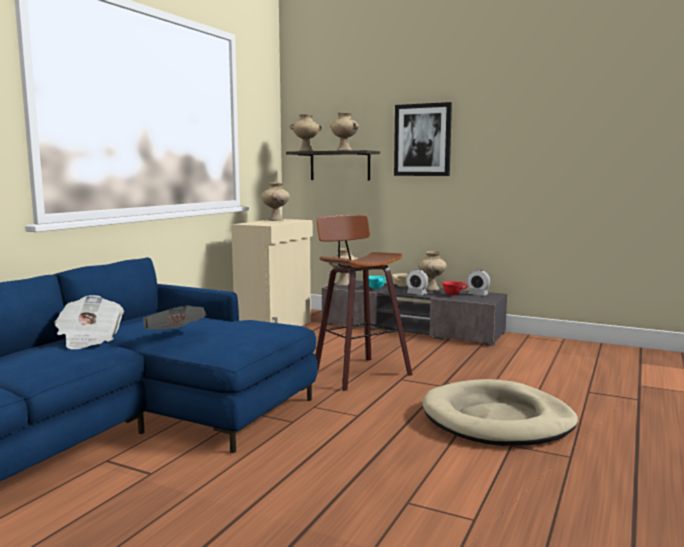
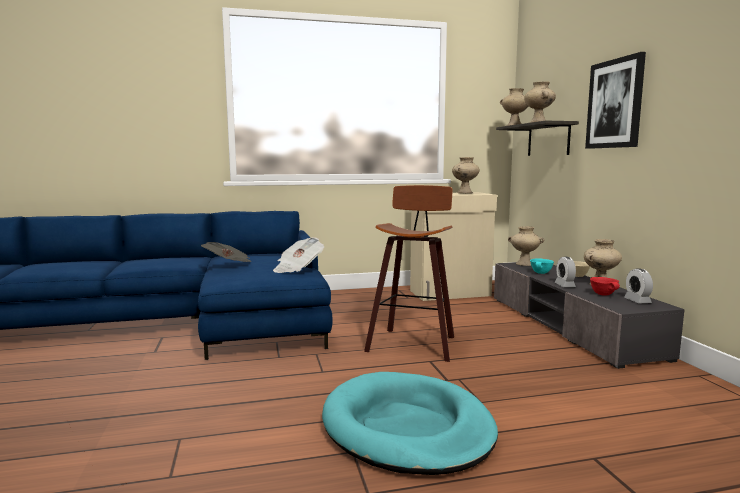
camera: 50 degrees right, 0 degrees up
(89, 339) = (194, 258): newspaper -> newspaper (298, 269)
(497, 420) = (407, 428): beige dog bed -> turquoise dog bed

